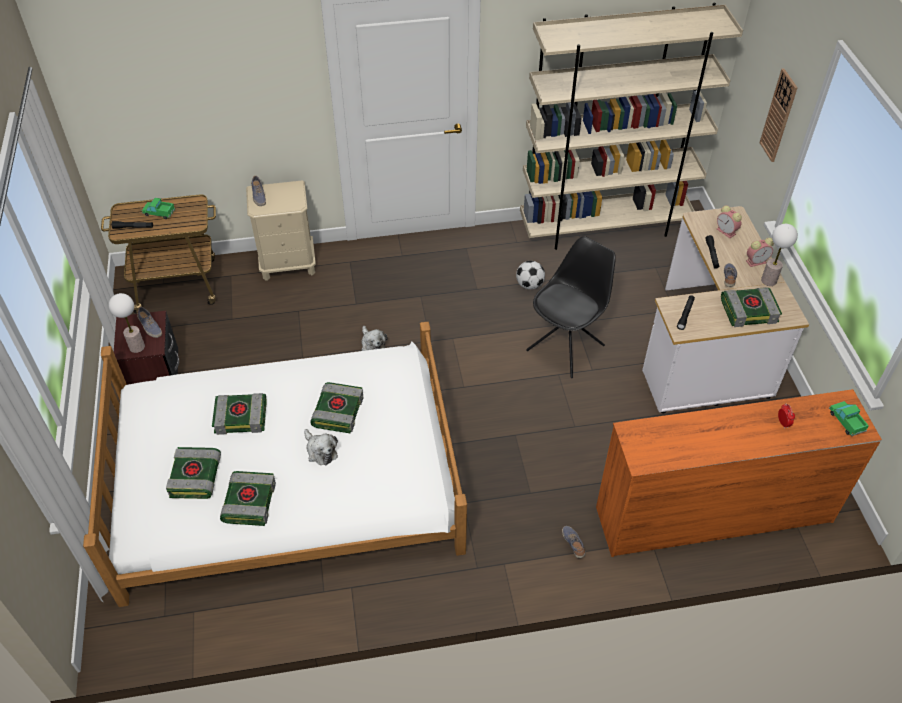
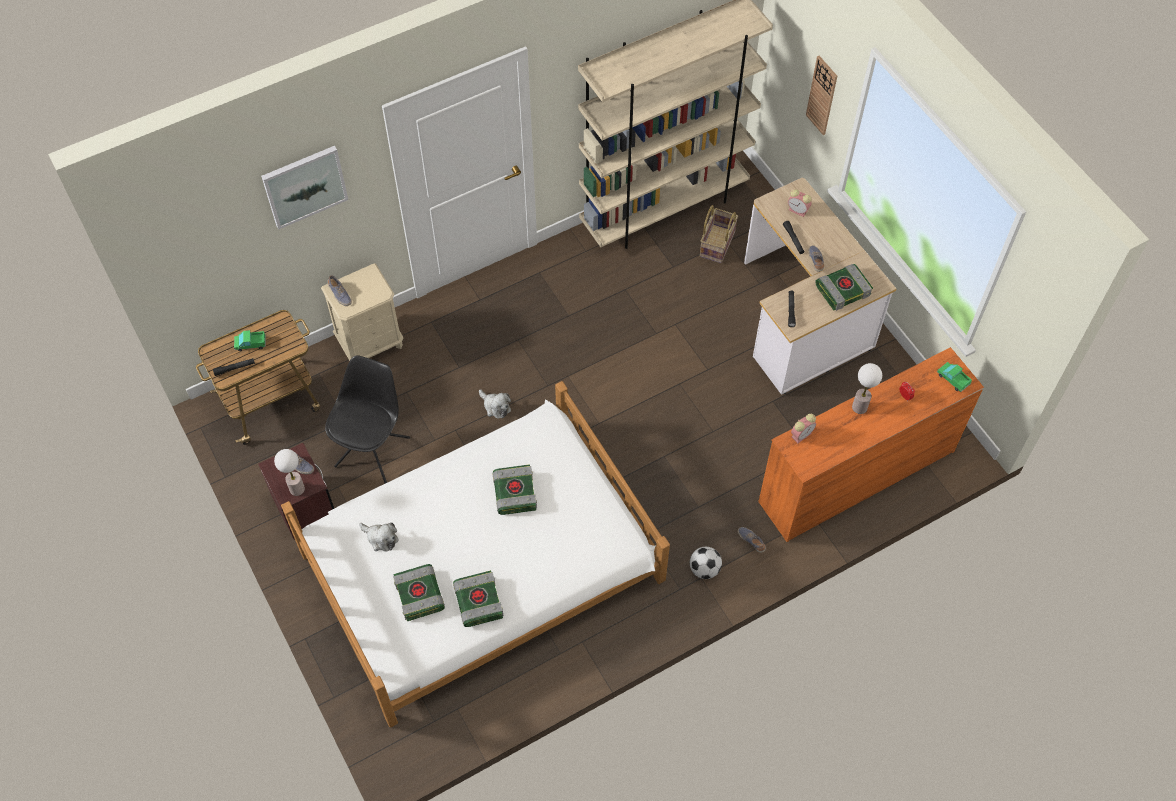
camera: 20 degrees left, 10 degrees up
(233, 60) = (304, 186): none -> picture
(242, 416) = (430, 525): book -> none
(320, 451) = (517, 535): plush toy -> plush toy (381, 538)
(529, 285) = (617, 296): football -> football (704, 569)
(566, 347) = (676, 353): black chair -> black chair (373, 451)
(644, 266) = (716, 243): none -> basket
(756, 261) = (834, 235): alarm clock -> alarm clock (802, 434)
(769, 280) = (850, 253): table lamp -> table lamp (859, 407)

